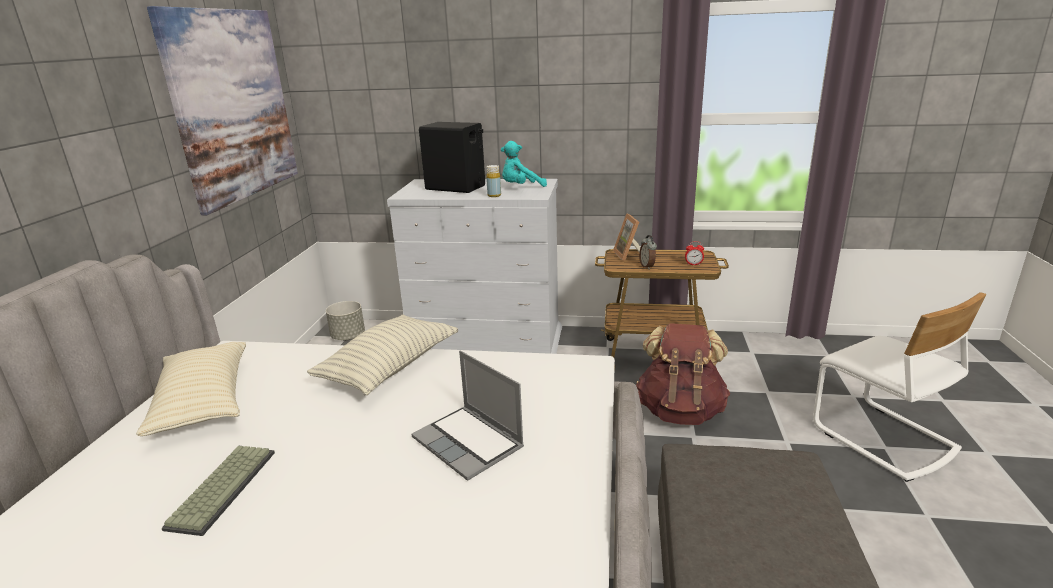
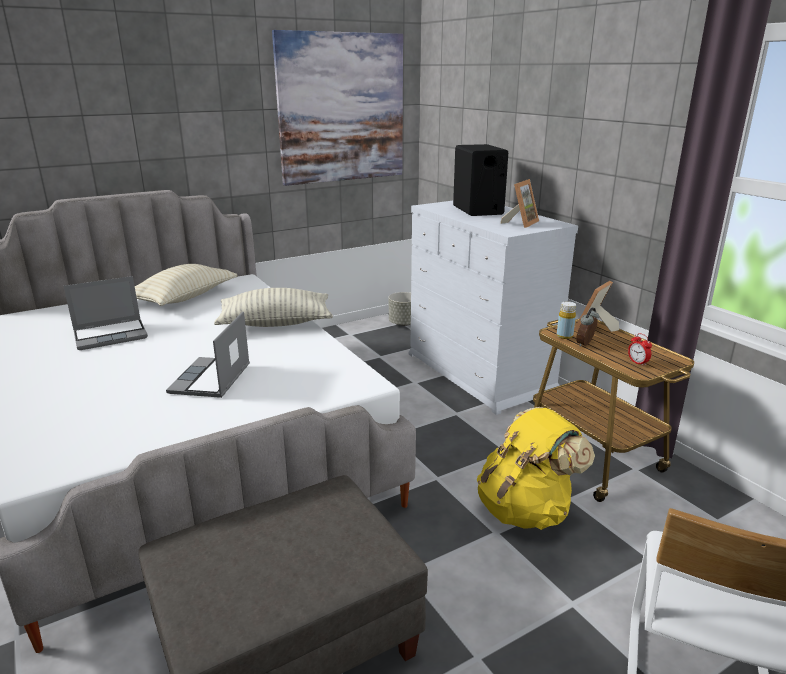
camera: 50 degrees right, 0 degrees up
(222, 487) = (111, 335): keyboard -> laptop
(494, 195) = (481, 223): yellow bottle -> yellow bottle (564, 336)
(521, 188) = (521, 223): turquoise plush toy -> picture frame
(680, 411) = (526, 510): brown backpack -> yellow backpack

